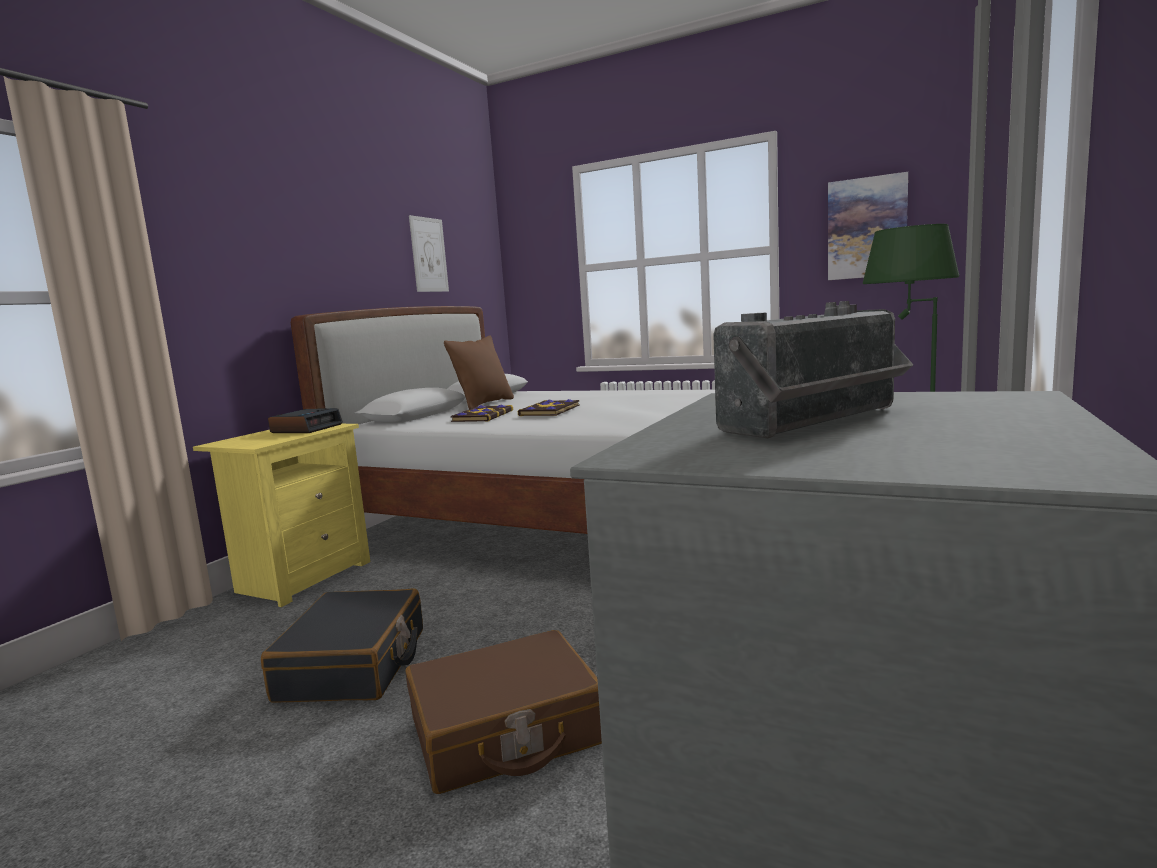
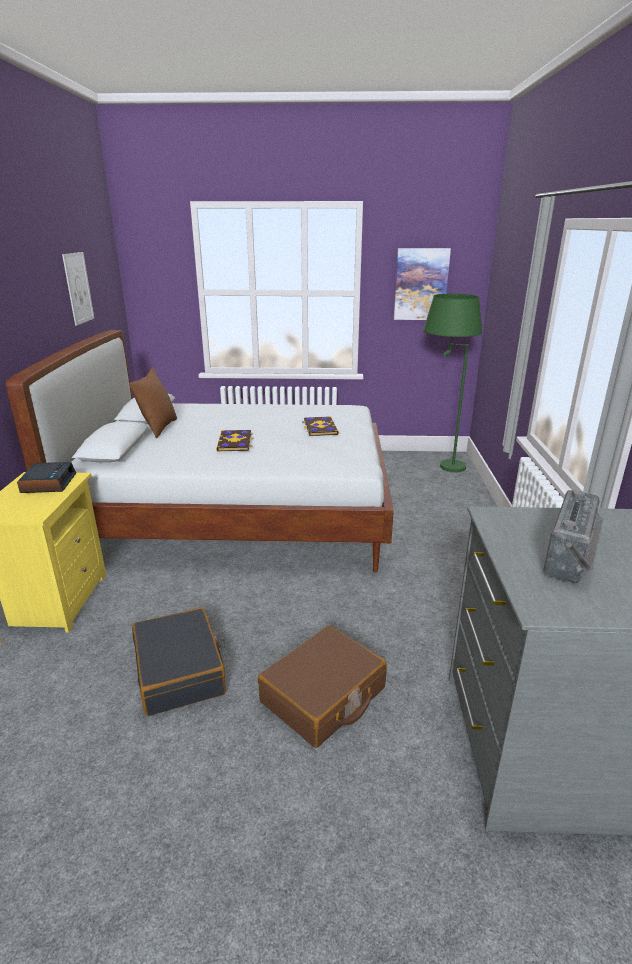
camera: 25 degrees left, 15 degrees up
(482, 416) = (181, 450): book -> book (319, 428)

